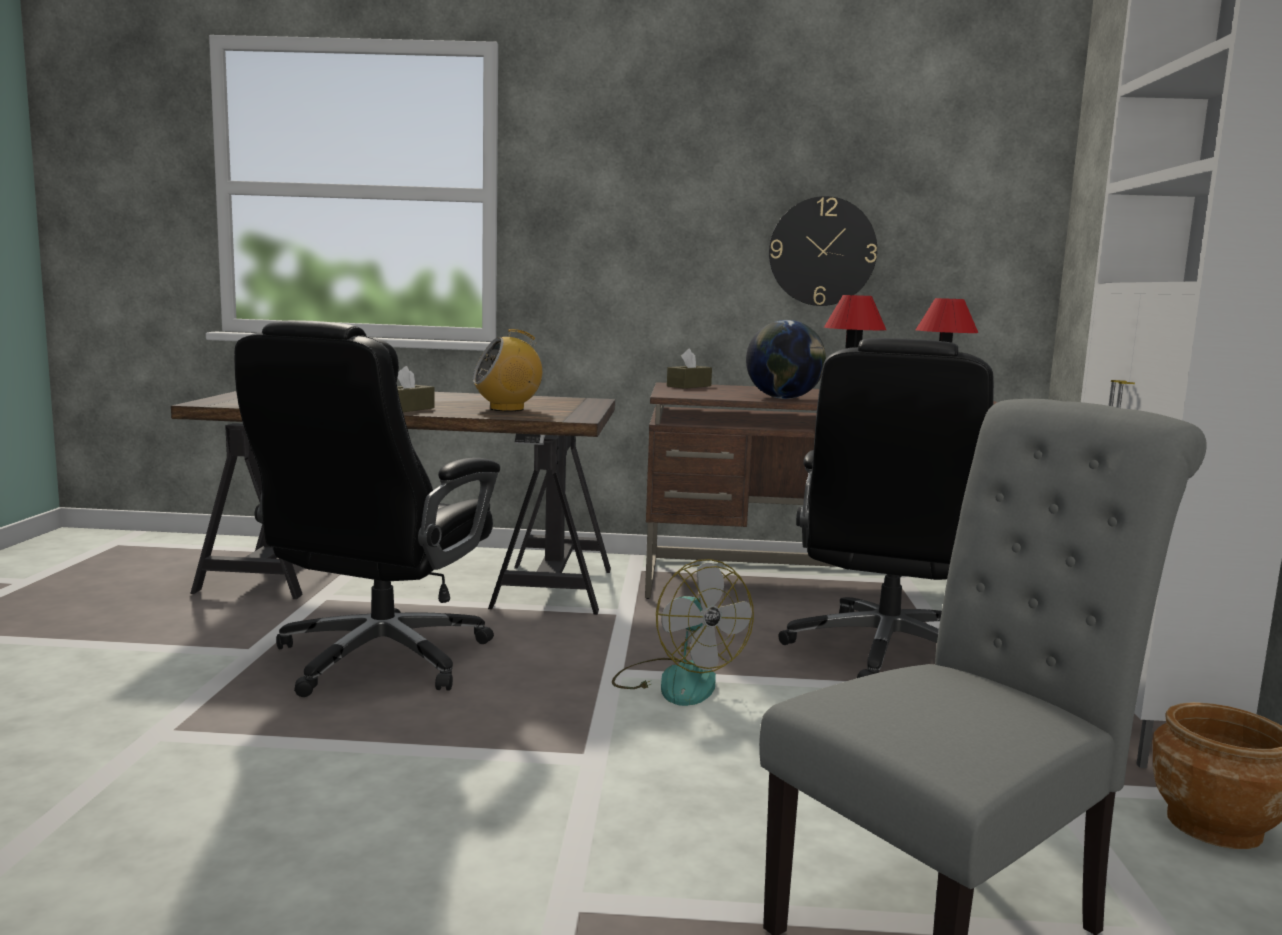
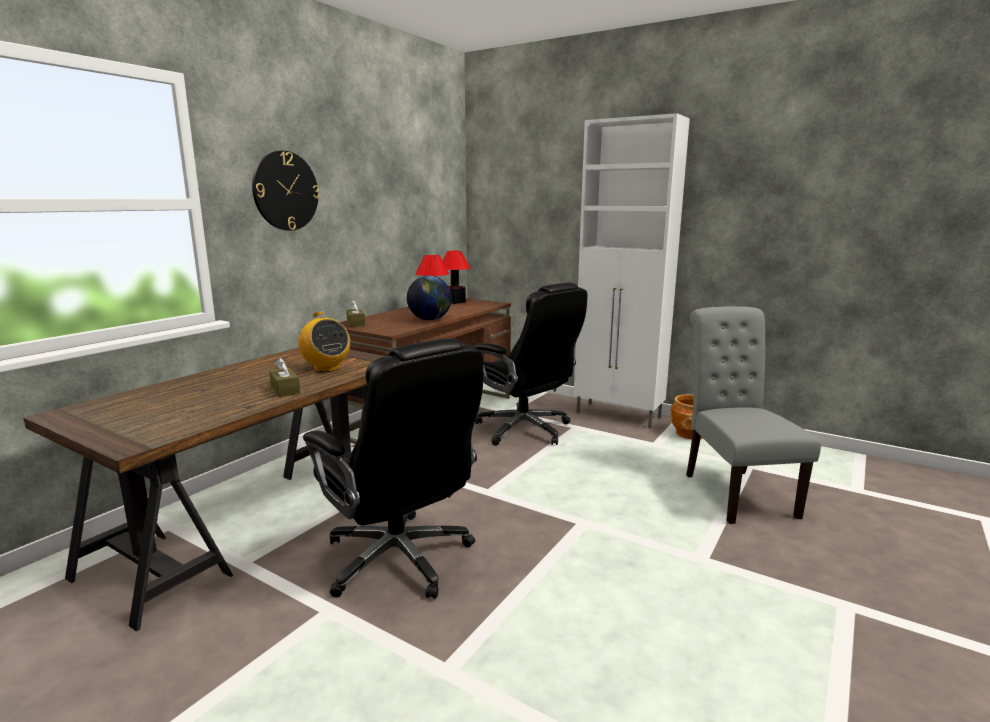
camera: 60 degrees left, 5 degrees up
(507, 409) = (326, 368): radio -> radio turned 45 degrees counterclockwise
(677, 681) = (514, 480): fan -> none
(822, 251) = (387, 229): wall clock -> wall clock (285, 191)

